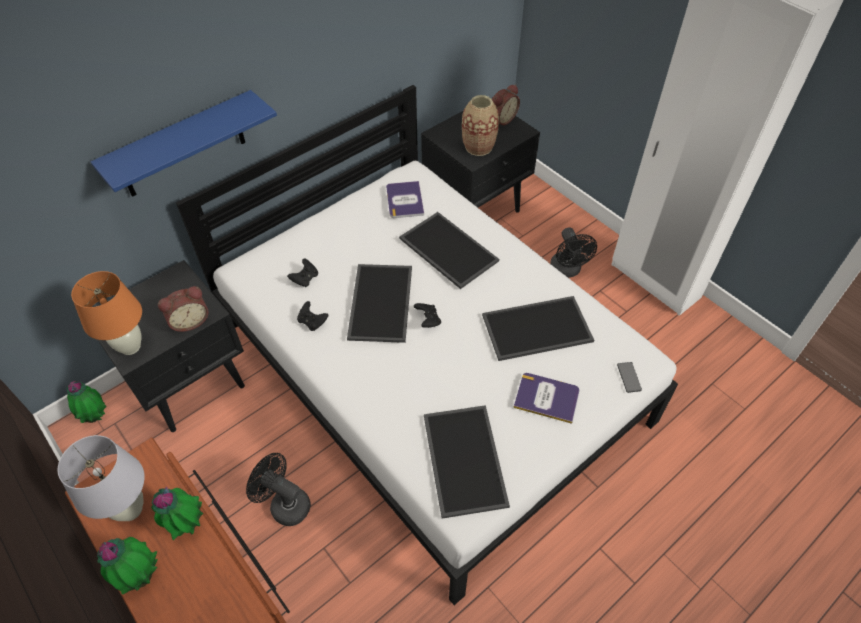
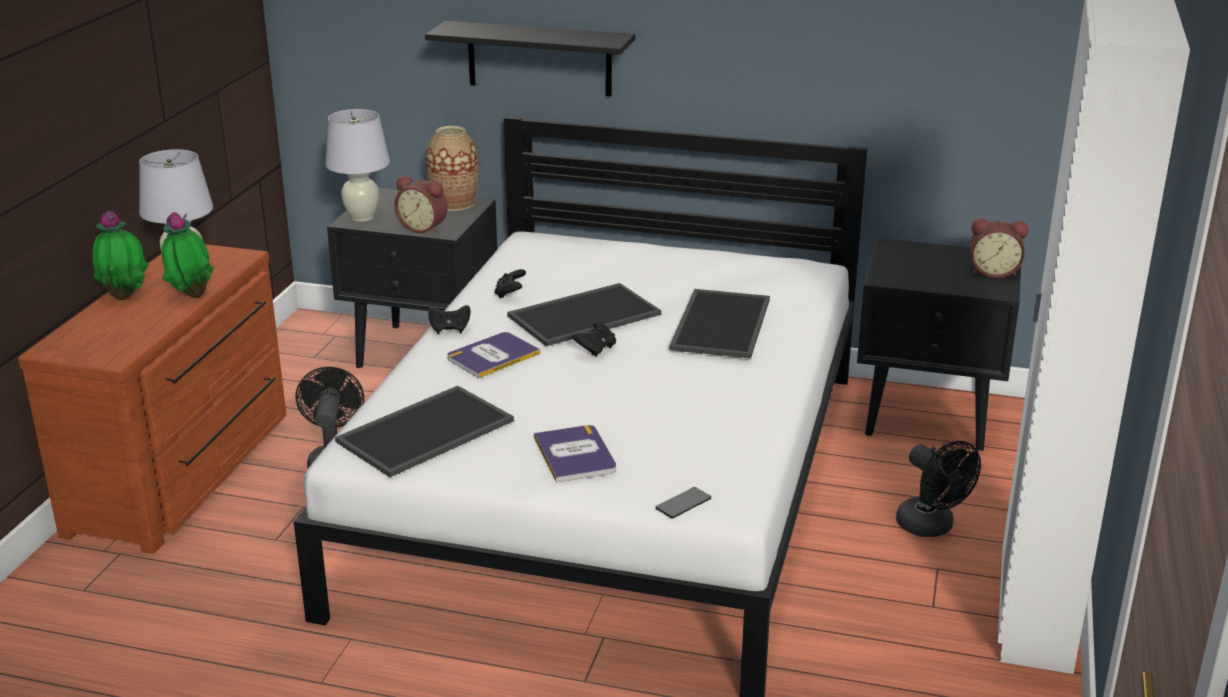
camera: 55 degrees right, 25 degrees down
(96, 416) = (333, 324): potted plant -> none
(130, 347) = (362, 217): orange table lamp -> white table lamp
(182, 146) = (539, 58): blue shelf -> black shelf
(305, 279) = (563, 270): black game controller -> black game controller (450, 329)
(404, 200) = (760, 276): book -> book (492, 356)
(478, 147) = (915, 275): vase -> vase (454, 203)
(536, 330) = (675, 417): tray -> none
(567, 271) = (931, 527): black fan -> black fan turned 75 degrees counterclockwise

